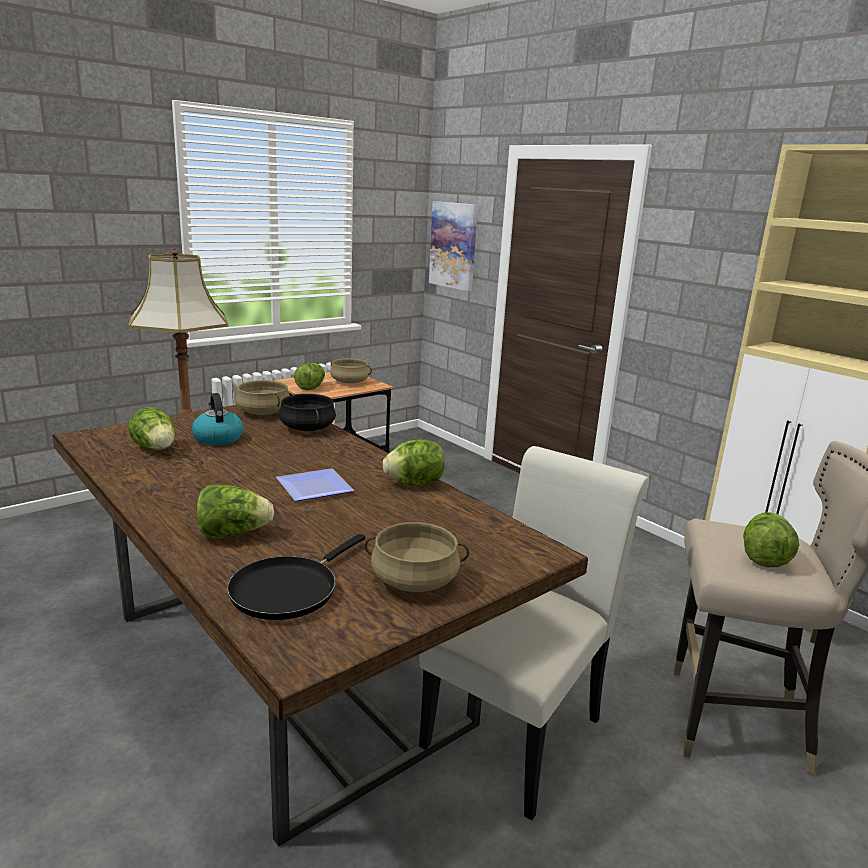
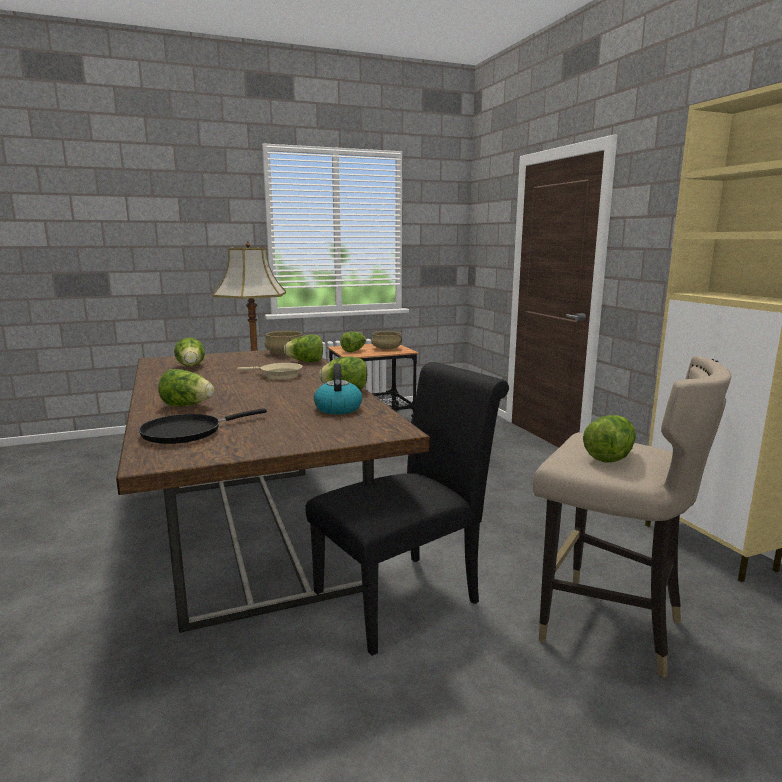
camera: 20 degrees right, 5 degrees down
(217, 438) = (237, 364): kettle -> kettle (338, 408)
(298, 458) = (278, 375): none -> beige frying pan
(308, 428) = (305, 362): black cooking pot -> lettuce
(317, 488) = (271, 389): plate -> none
(415, 580) = (278, 435): beige cooking pot -> none
(453, 245) = (485, 244): picture -> none
(519, 728) = (406, 596): white chair -> black chair

